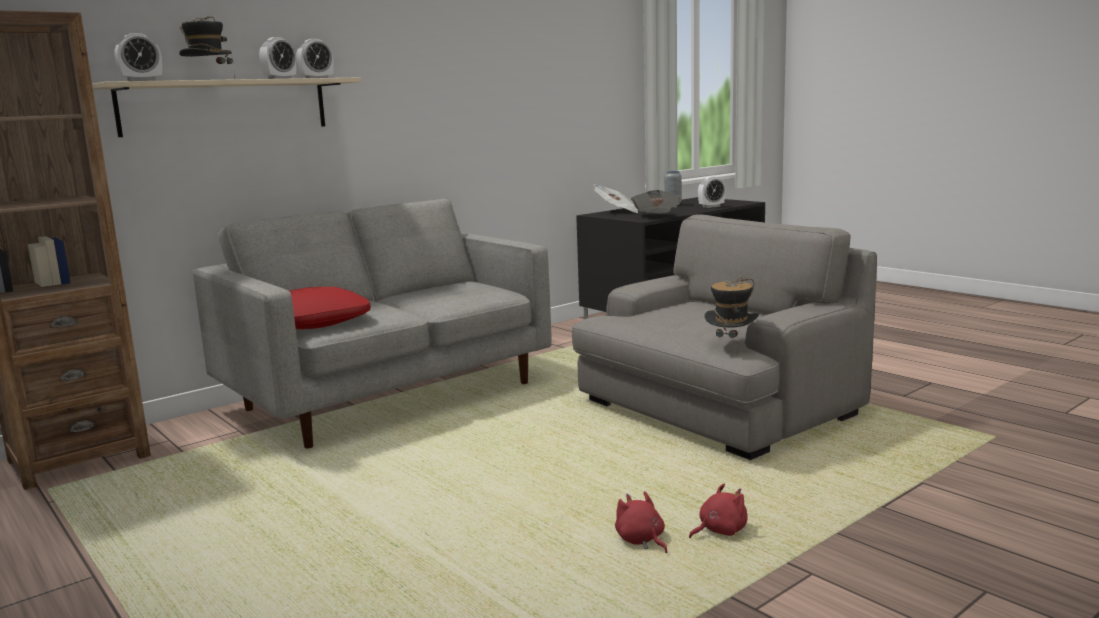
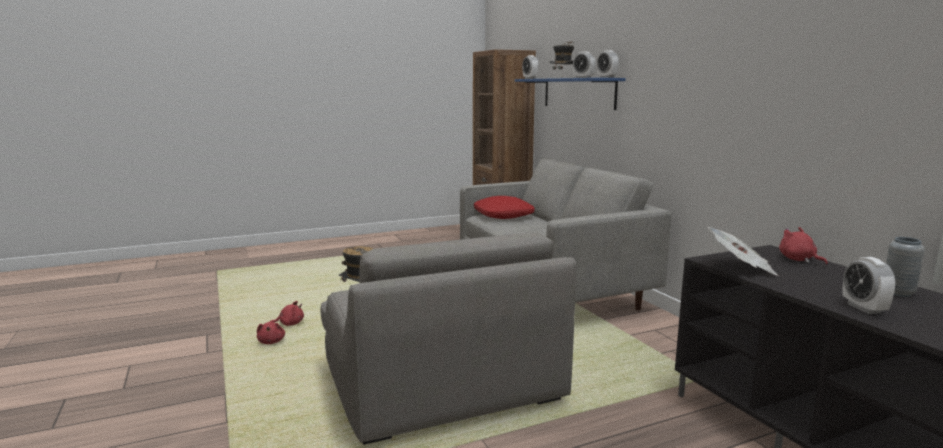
camera: 105 degrees right, 0 degrees up
(225, 106) = (578, 93): beige shelf -> blue shelf
(617, 212) = (798, 260): newspaper -> red plush toy

